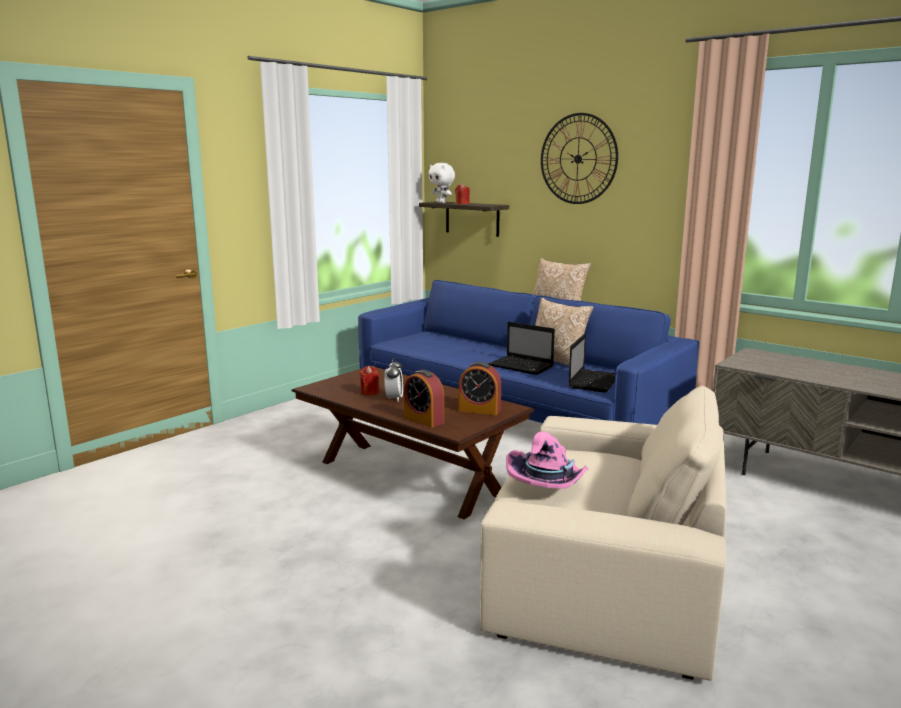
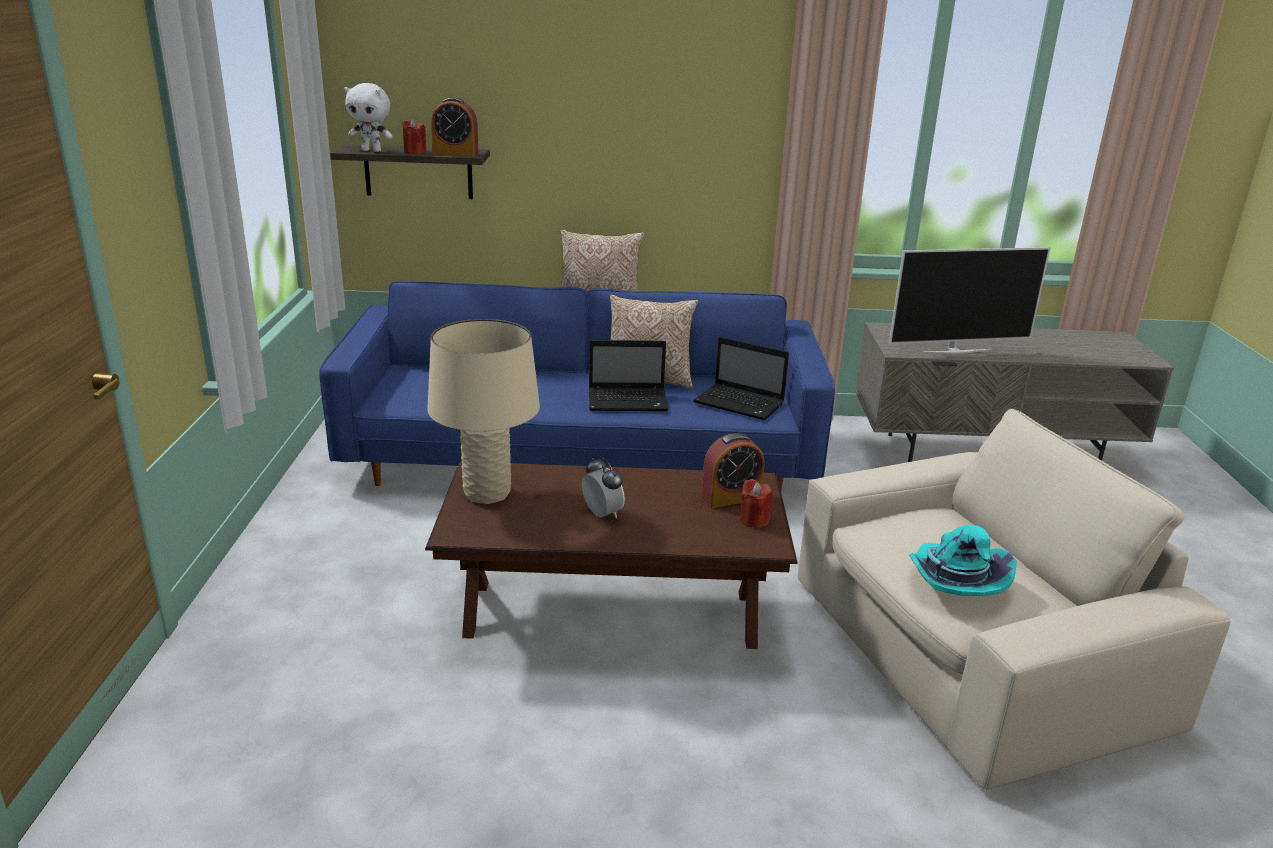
camera: 40 degrees left, 10 degrees up
(356, 378) = (487, 494): none -> beige table lamp
(370, 392) = (552, 514): red candle -> red candle (754, 520)
(424, 420) = (700, 539): alarm clock -> alarm clock (455, 153)
(547, 483) = (953, 581): pink hat -> turquoise hat
(578, 159) = (609, 81): wall clock -> none
(594, 381) = (740, 404): laptop -> laptop turned 135 degrees clockwise
(787, 371) = (955, 351): none -> television

